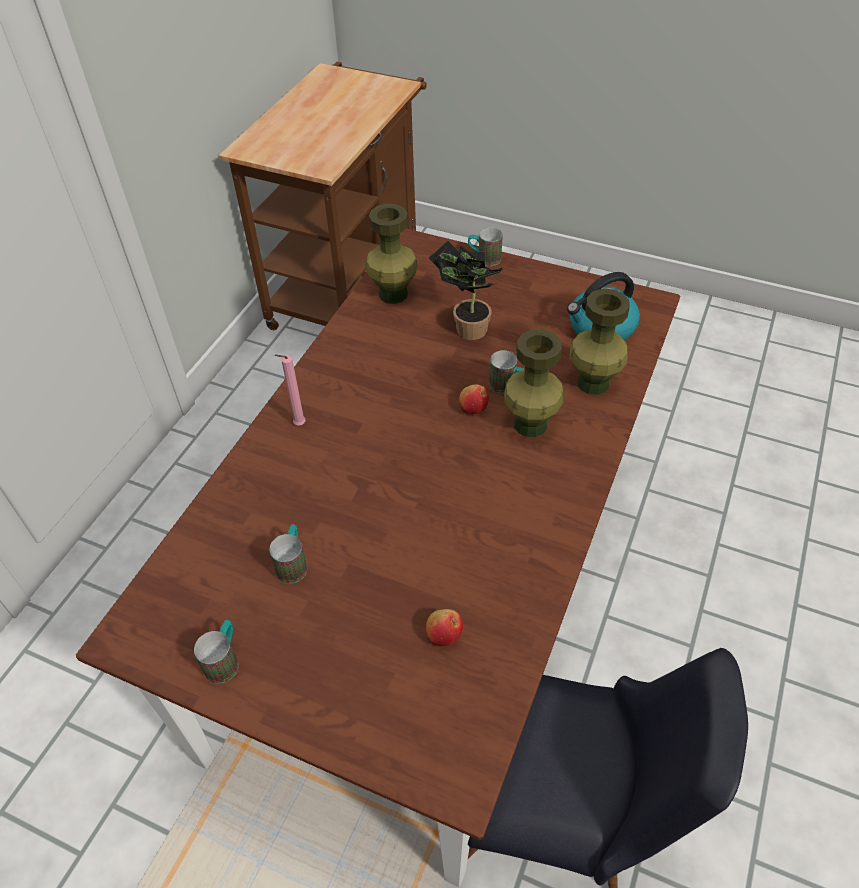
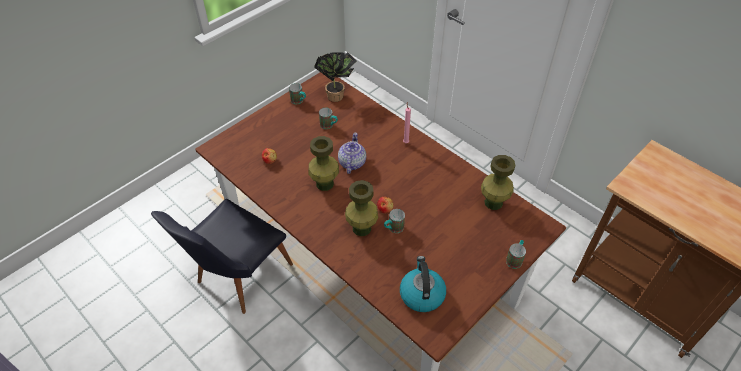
camera: 110 degrees right, 0 degrees up
(387, 487) = (351, 163): none -> teapot
(466, 328) = (449, 227): potted plant -> potted plant (337, 95)
(593, 382) = (377, 269): green vase -> green vase (325, 184)

